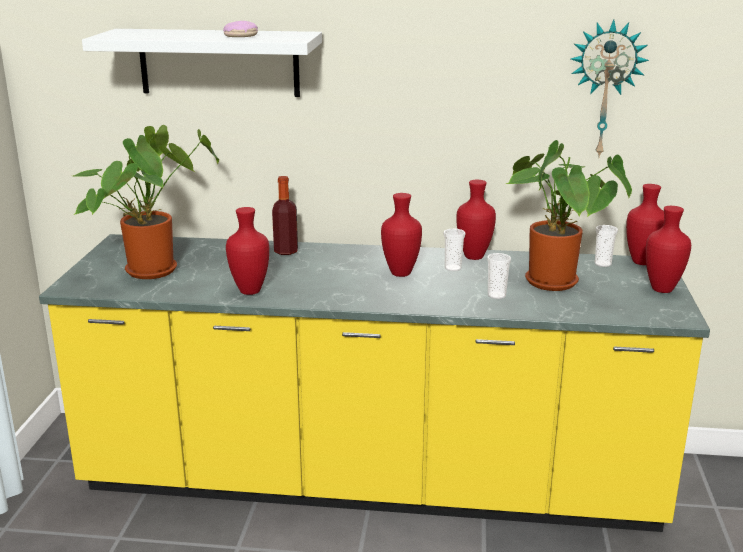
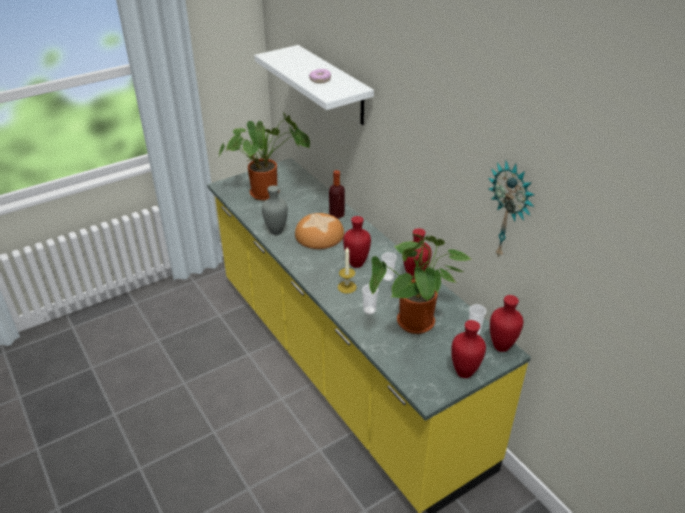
camera: 50 degrees right, 15 degrees up
(250, 290) = (277, 231): red vase -> grey vase
(308, 272) = (319, 235): none -> bread
(435, 292) = (347, 287): none -> candle

